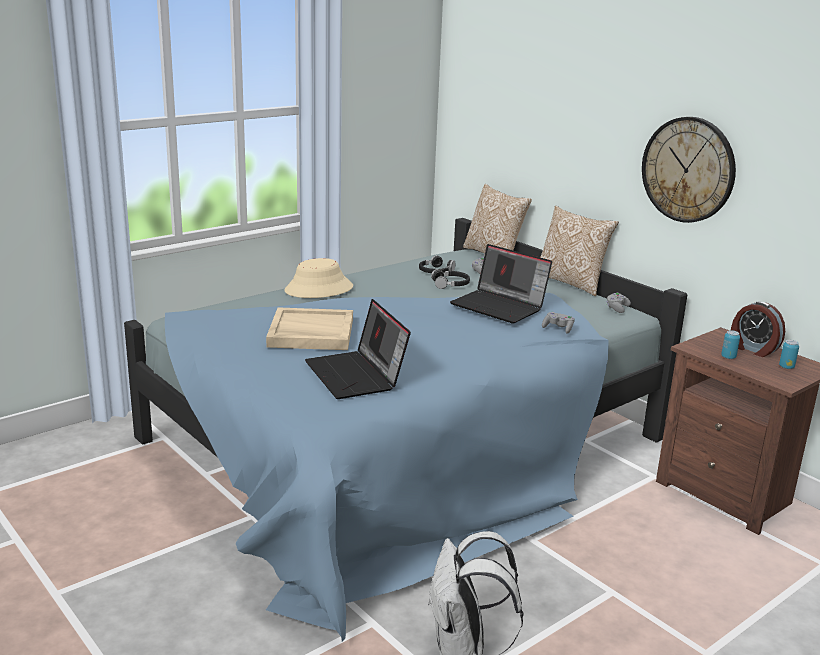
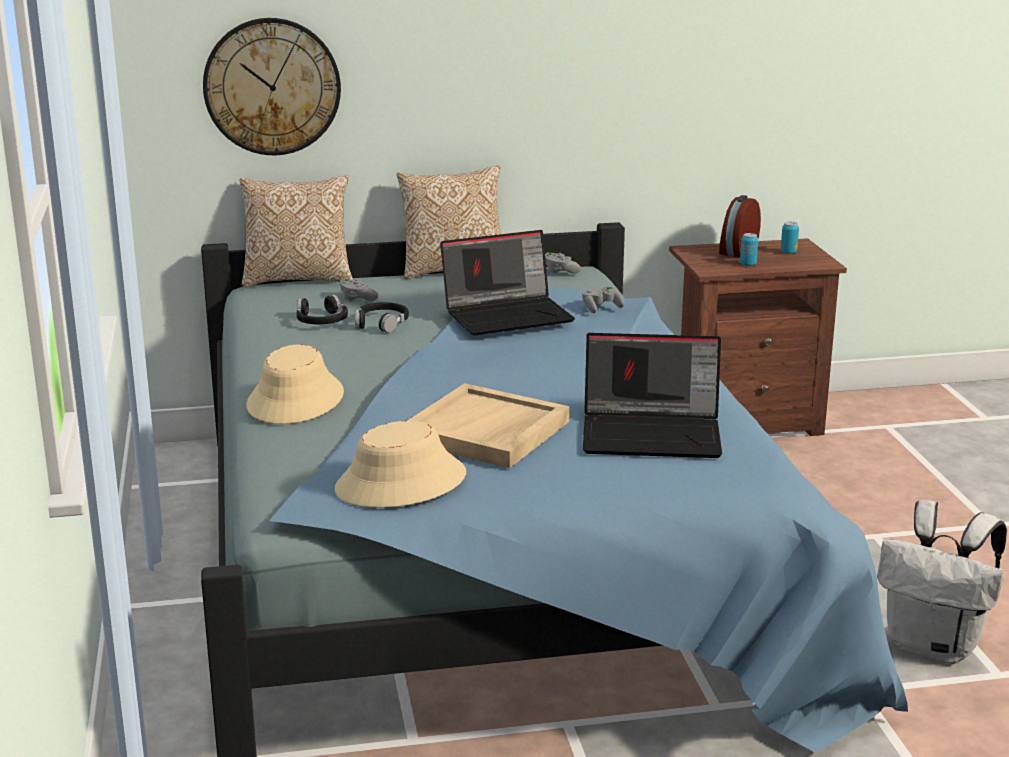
camera: 60 degrees left, 0 degrees up
(226, 328) = (401, 483): none -> beige hat
(688, 169) = (591, 73): wall clock -> wall clock (272, 86)
(753, 349) = (737, 251): alarm clock -> alarm clock turned 135 degrees clockwise

